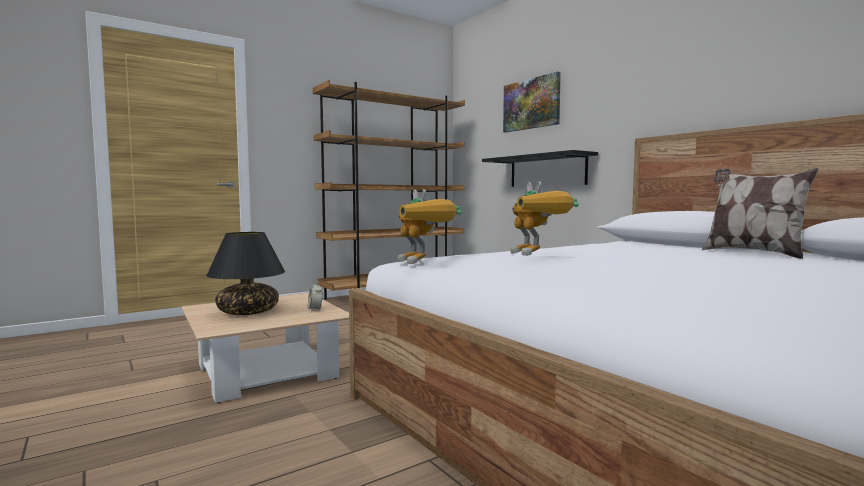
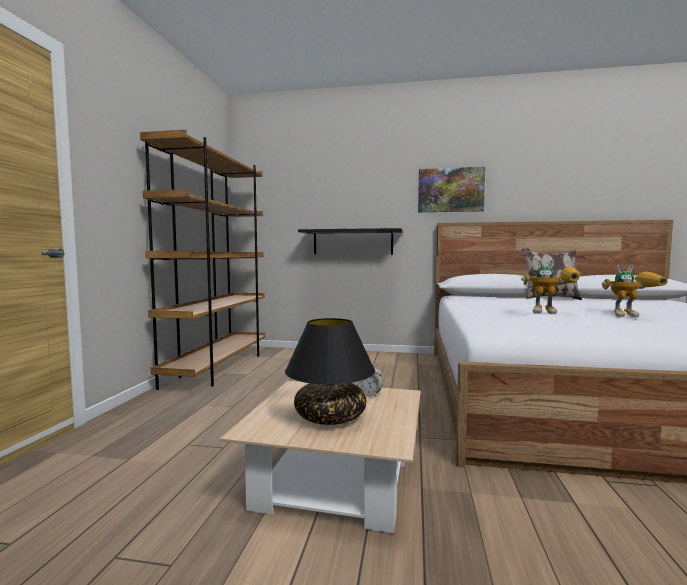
camera: 45 degrees left, 0 degrees up
(424, 263) = (522, 329): toy robot -> toy robot (632, 315)
(531, 104) = (334, 185): picture -> picture (450, 190)

